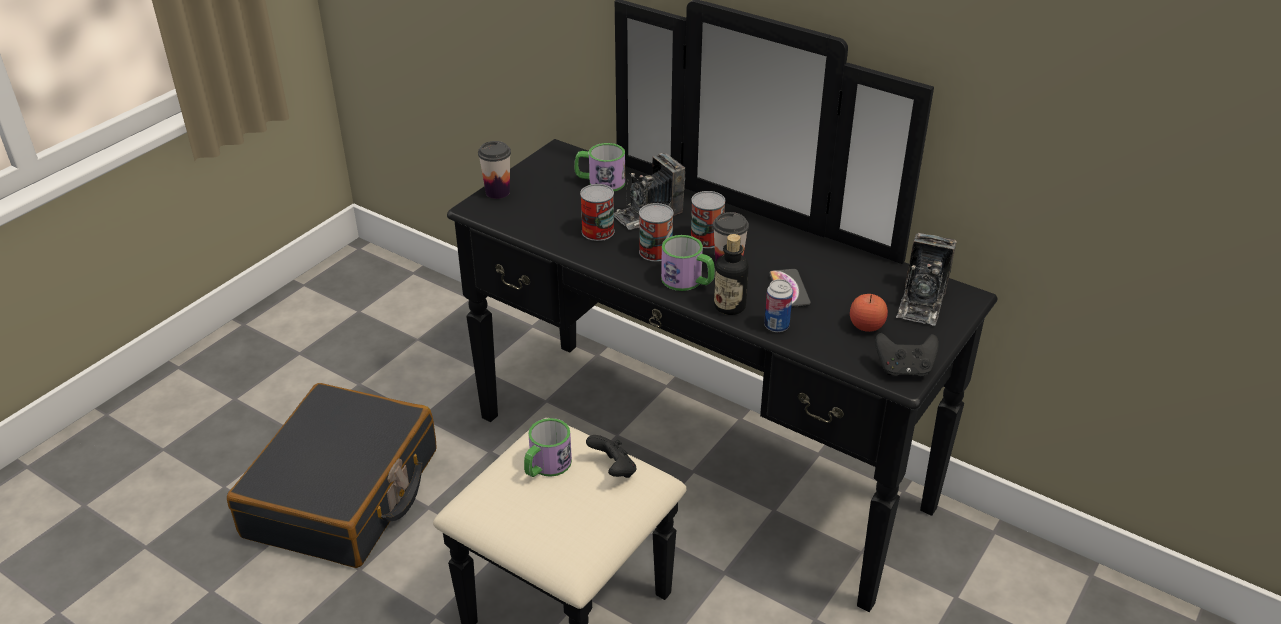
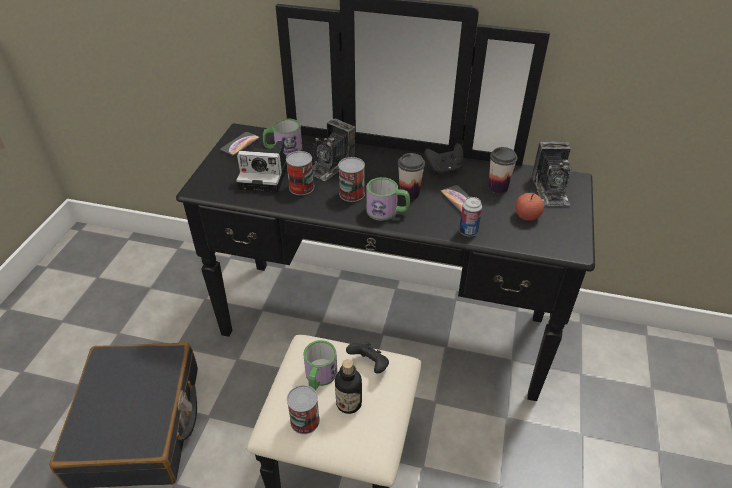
camera: 20 degrees left, 5 degrees up
(497, 192) = (209, 172): cup -> cup (498, 187)
(550, 166) = (240, 144): none -> phone
(563, 209) = (266, 175): none -> camera
(706, 239) = (382, 176): can -> can (305, 421)
(729, 306) = (427, 224): bottle -> bottle (349, 403)
(904, 369) = (571, 243): black game controller -> black game controller (444, 169)

